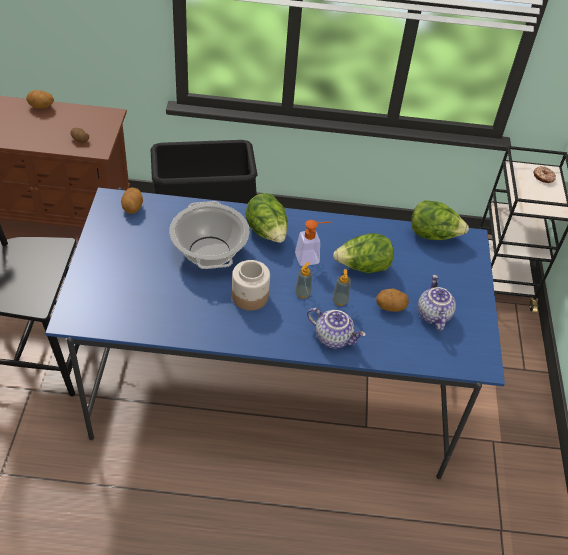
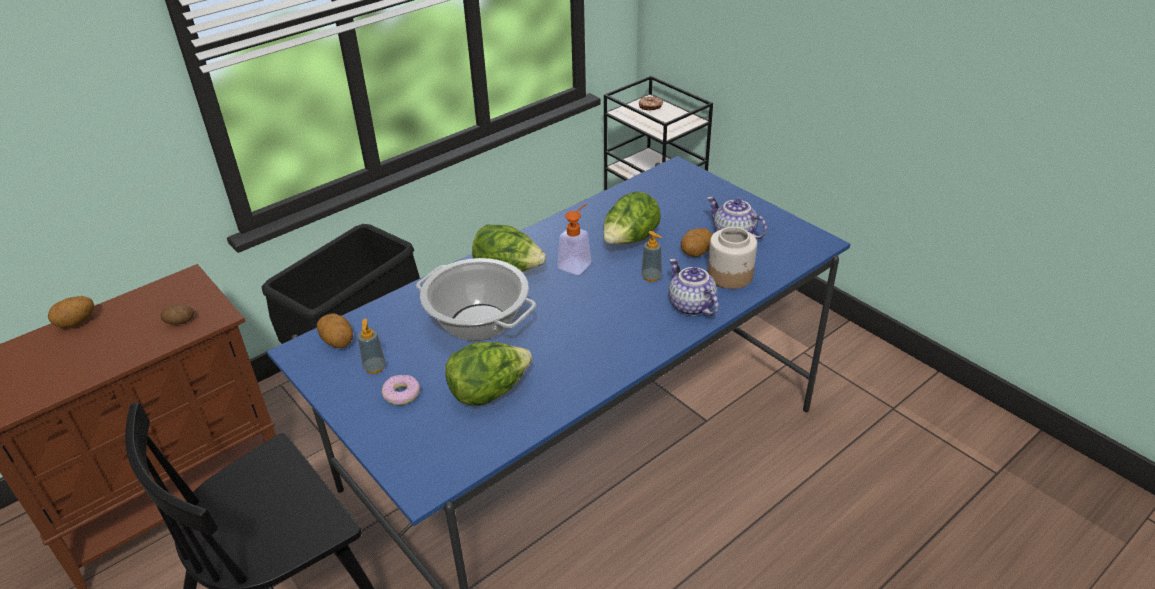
camera: 40 degrees left, 10 degrees down
(122, 262) = (401, 394): none -> donut
(250, 297) = (573, 329): jar -> jar (730, 275)
(302, 293) = (613, 294): soap dispenser -> soap dispenser (374, 367)
(334, 337) = (690, 306): teapot -> teapot turned 105 degrees counterclockwise
(433, 235) = (646, 183): lettuce -> lettuce (489, 391)

